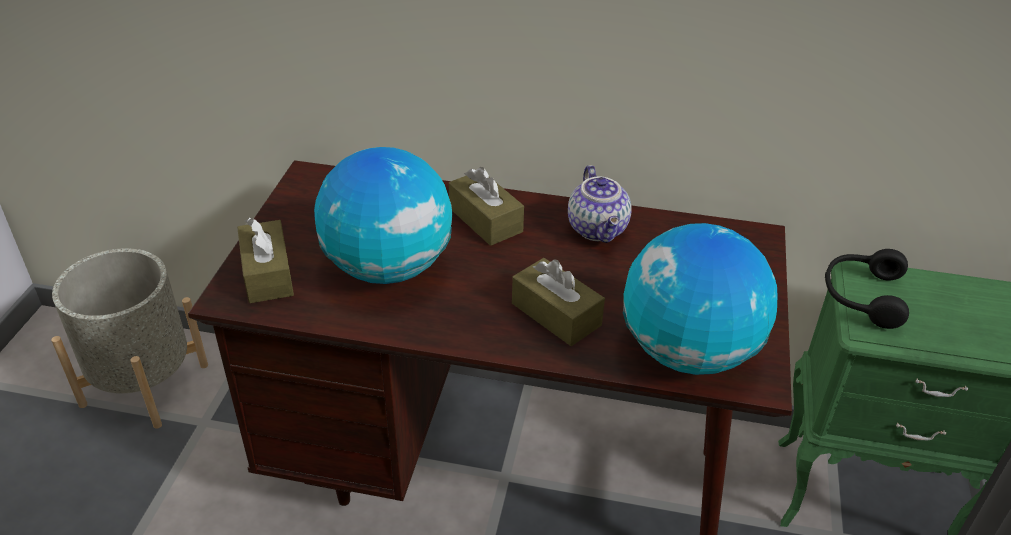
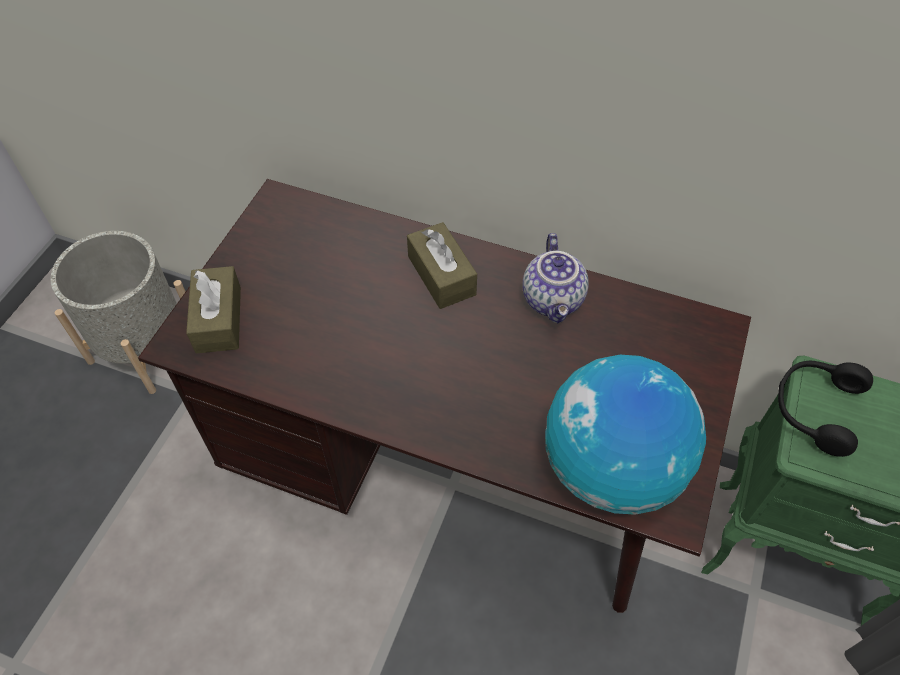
camera: 10 degrees right, 15 degrees up
(388, 267) = (334, 325): globe -> none
(556, 314) = (488, 403): brown tissue box -> none

